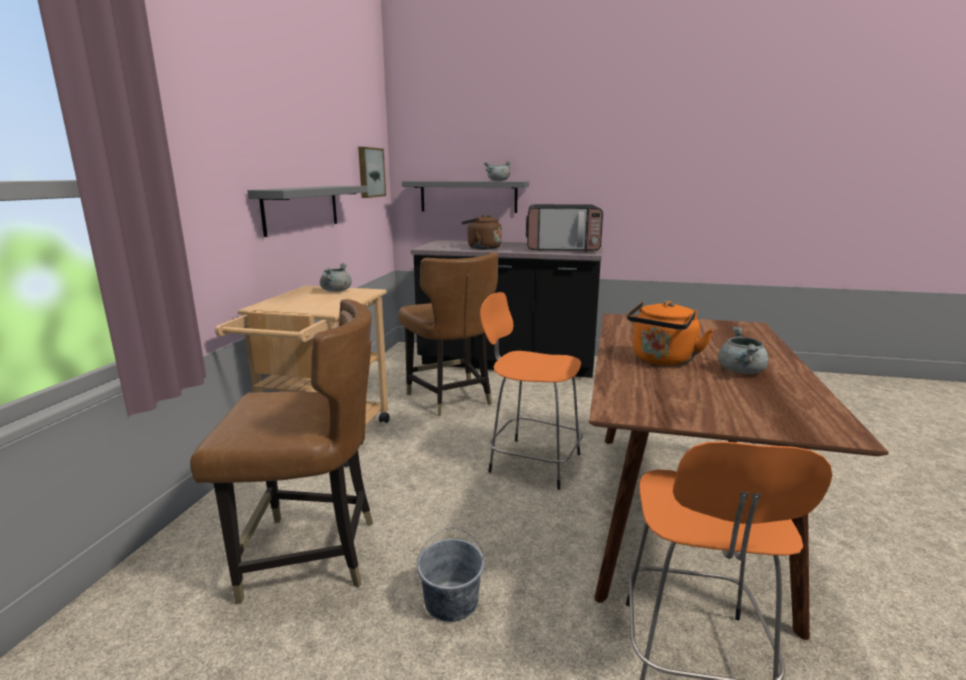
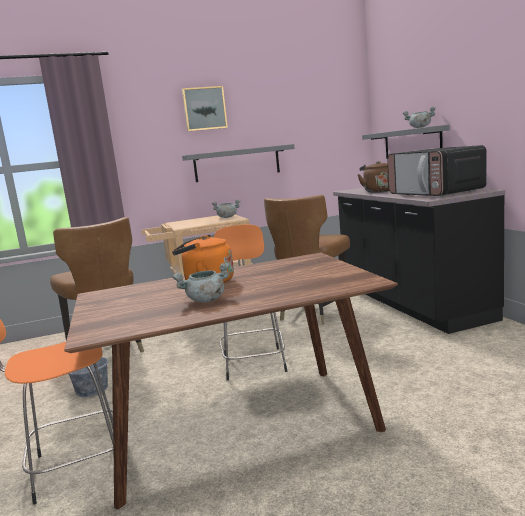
camera: 60 degrees right, 5 degrees down
(370, 172) = (334, 131): picture -> picture (204, 109)

